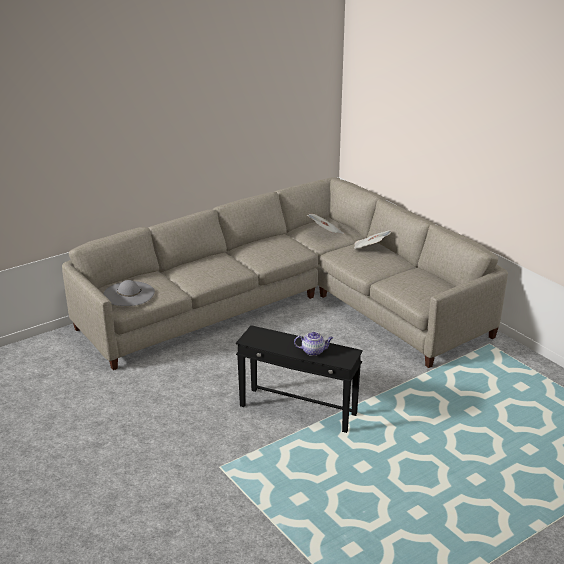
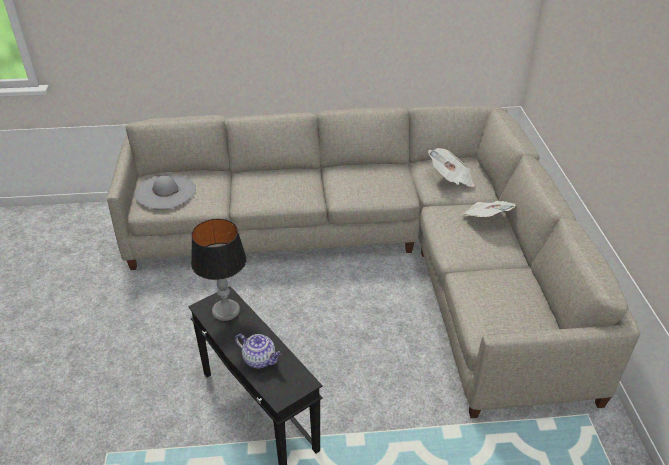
camera: 30 degrees right, 10 degrees up
(264, 337) = (226, 311): none -> table lamp

